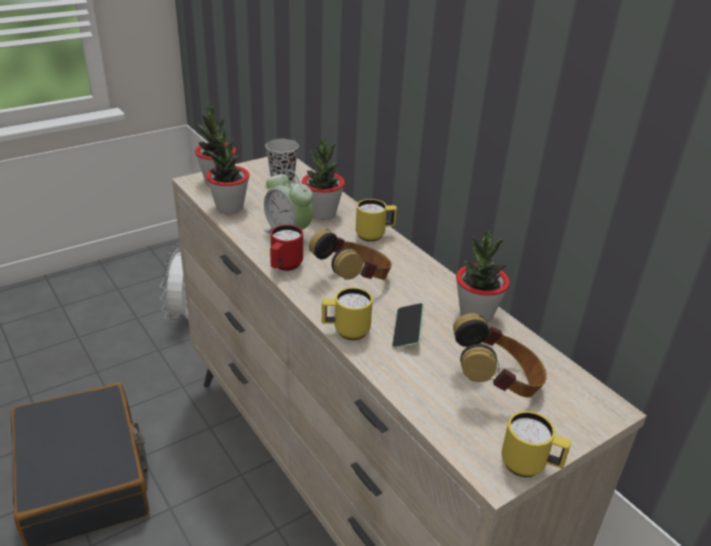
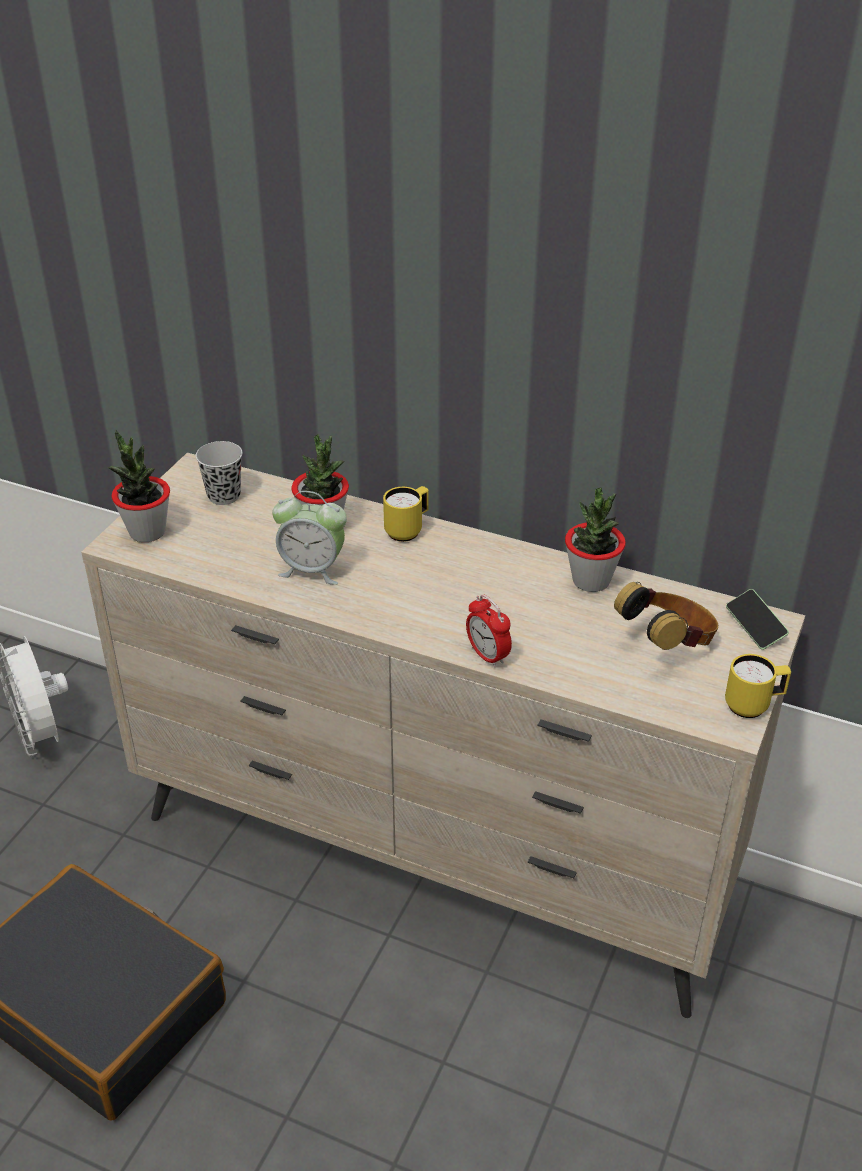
camera: 30 degrees left, 5 degrees up
(229, 207) = (204, 562): potted plant -> none
(284, 267) = (351, 611): red mug -> none
(345, 331) = (487, 655): yellow mug -> alarm clock
(353, 280) = (439, 595): headphones -> none
(407, 332) = (545, 629): phone -> phone (755, 626)

